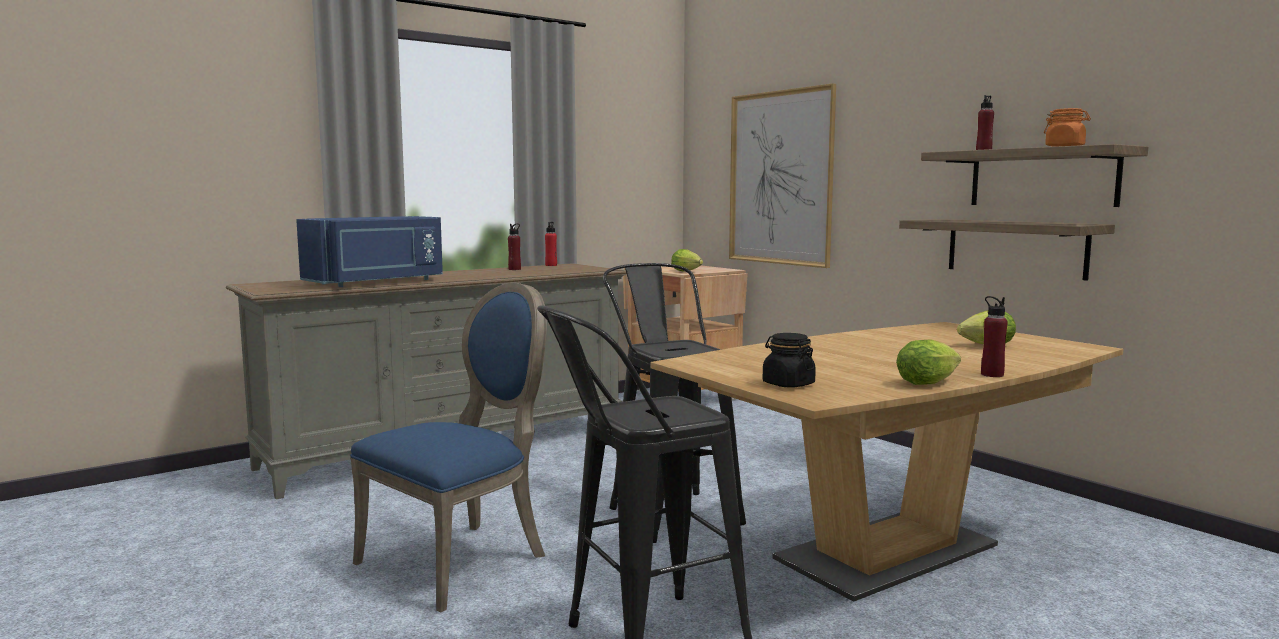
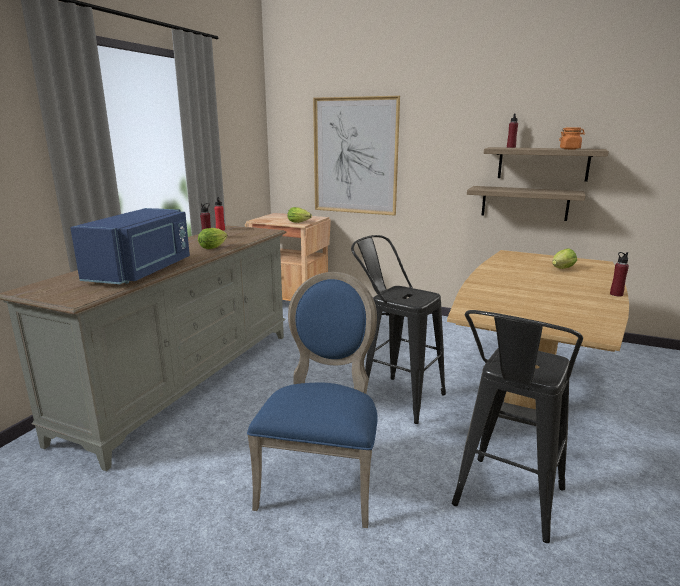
camera: 30 degrees left, 10 degrees up
(788, 384) = (559, 324): black jar -> none
(929, 383) = (610, 307): lettuce -> lettuce (214, 247)

